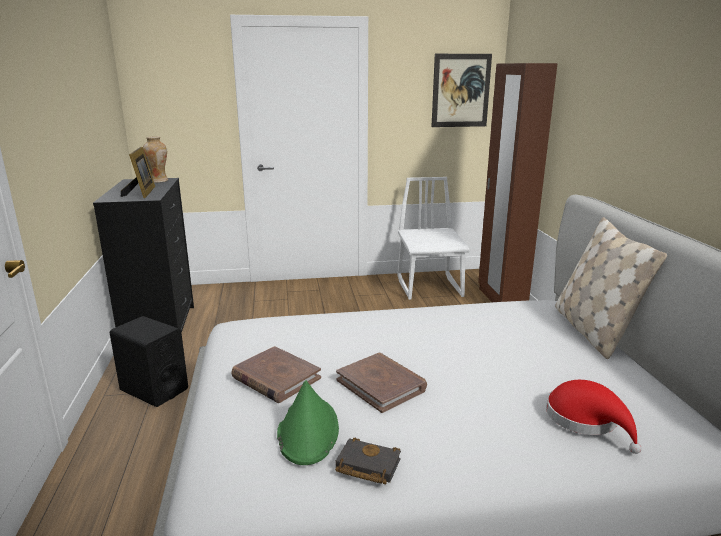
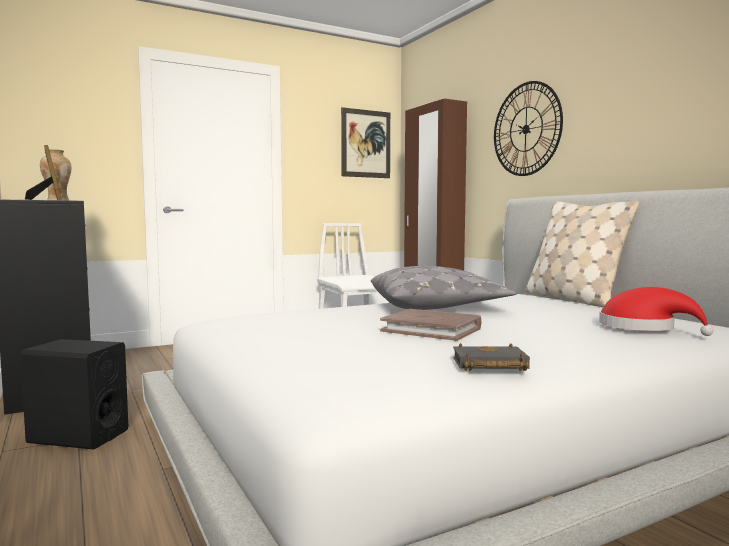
camera: 20 degrees left, 15 degrees down
(276, 378) = (309, 336): brown book -> none
(308, 431) = (394, 356): green hat -> none
(432, 333) = (437, 306): none -> grey pillow
(605, 114) = (526, 129): none -> wall clock

